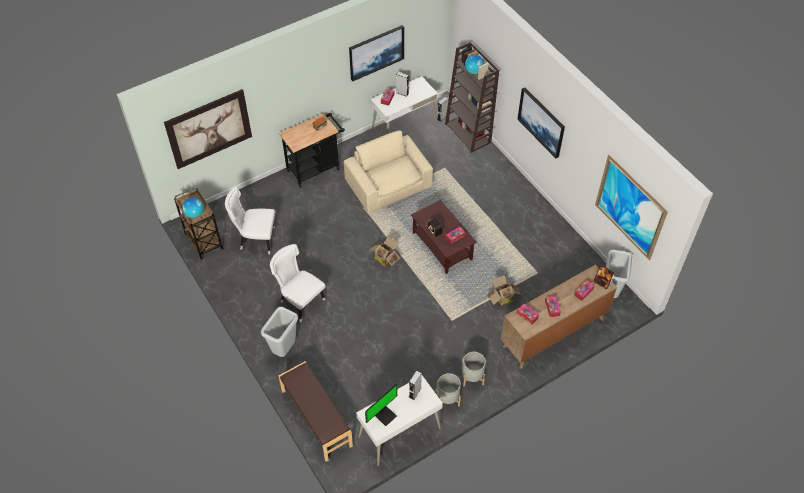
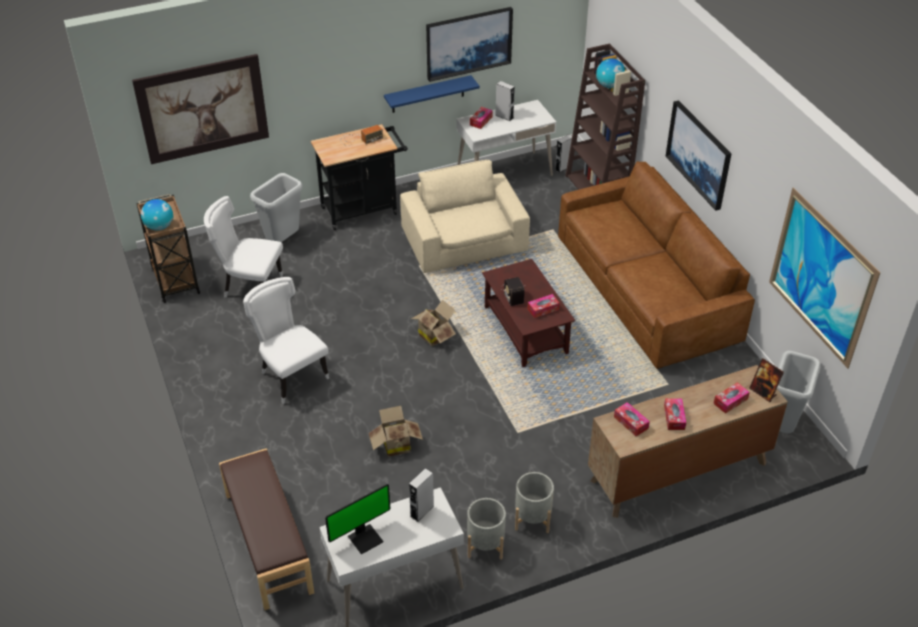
camera: 10 degrees right, 10 degrees down
(284, 349) = (247, 437): grey trash can -> grey trash can (283, 240)
(351, 88) = (428, 94): none -> blue shelf
(501, 298) = (603, 412): cardboard box -> cardboard box (395, 444)
(512, 206) = (646, 290): none -> brown sofa

